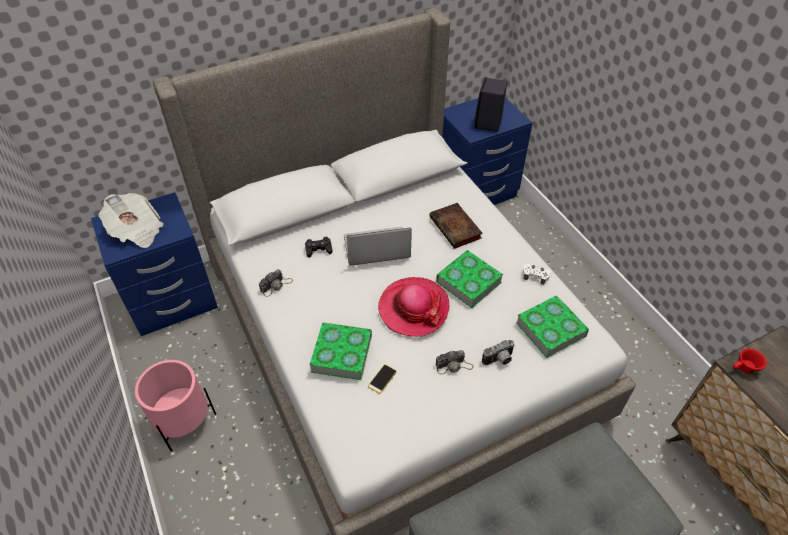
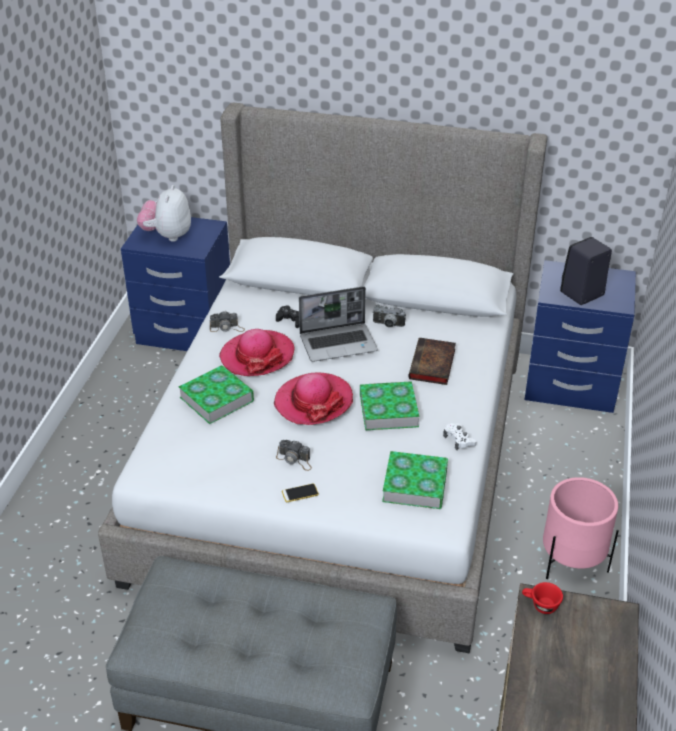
camera: 40 degrees right, 10 degrees down
(136, 231) = (167, 235): newspaper -> plush toy
(184, 422) = (103, 423): pink planter -> pink planter (571, 561)
(328, 296) = (257, 356): none -> hat
(376, 248) = (339, 343): laptop -> laptop turned 135 degrees clockwise
(382, 379) = (226, 433): phone -> phone (300, 493)
(499, 360) = (338, 479): camera -> camera (388, 325)

